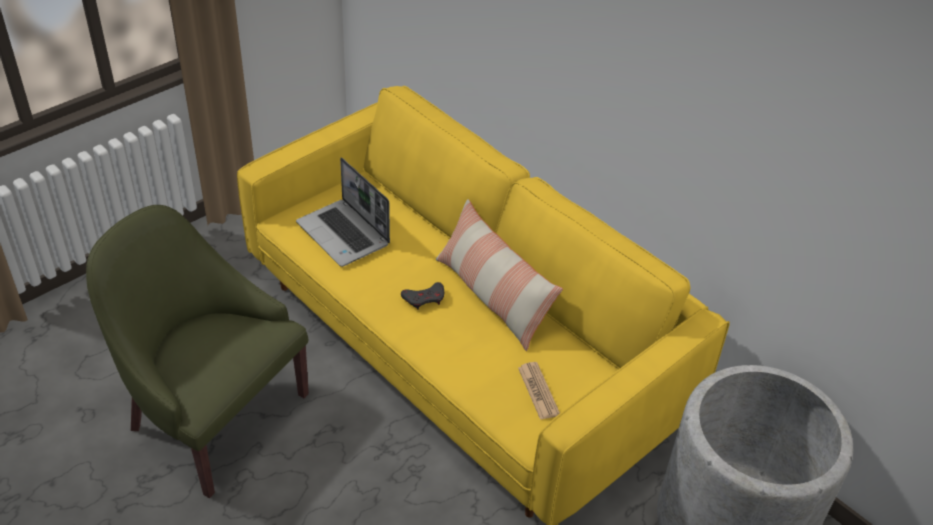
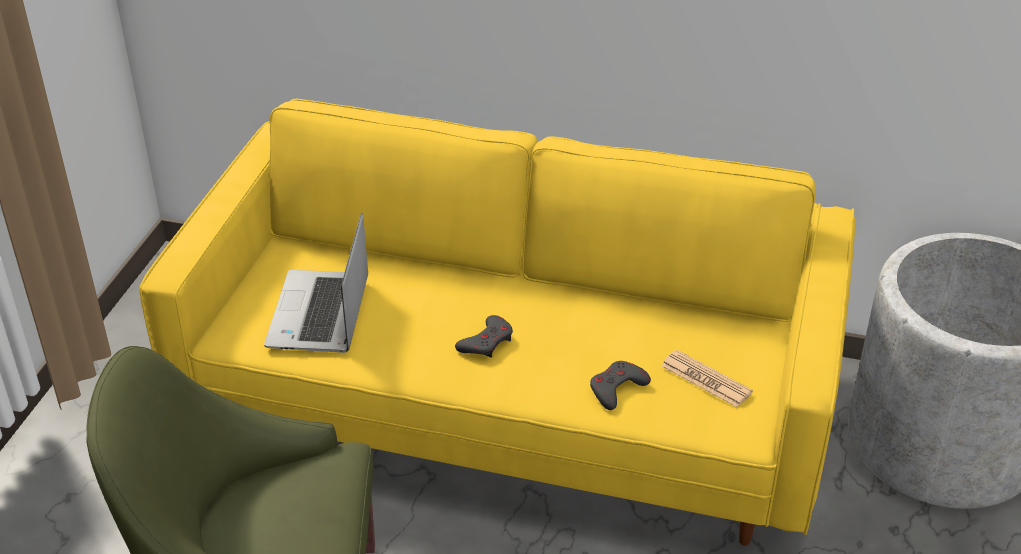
camera: 30 degrees left, 5 degrees down
(344, 234) = (320, 315): laptop -> laptop turned 75 degrees clockwise
(475, 368) = (617, 388): none -> grey game controller
(492, 296) = (559, 306): pillow -> none

